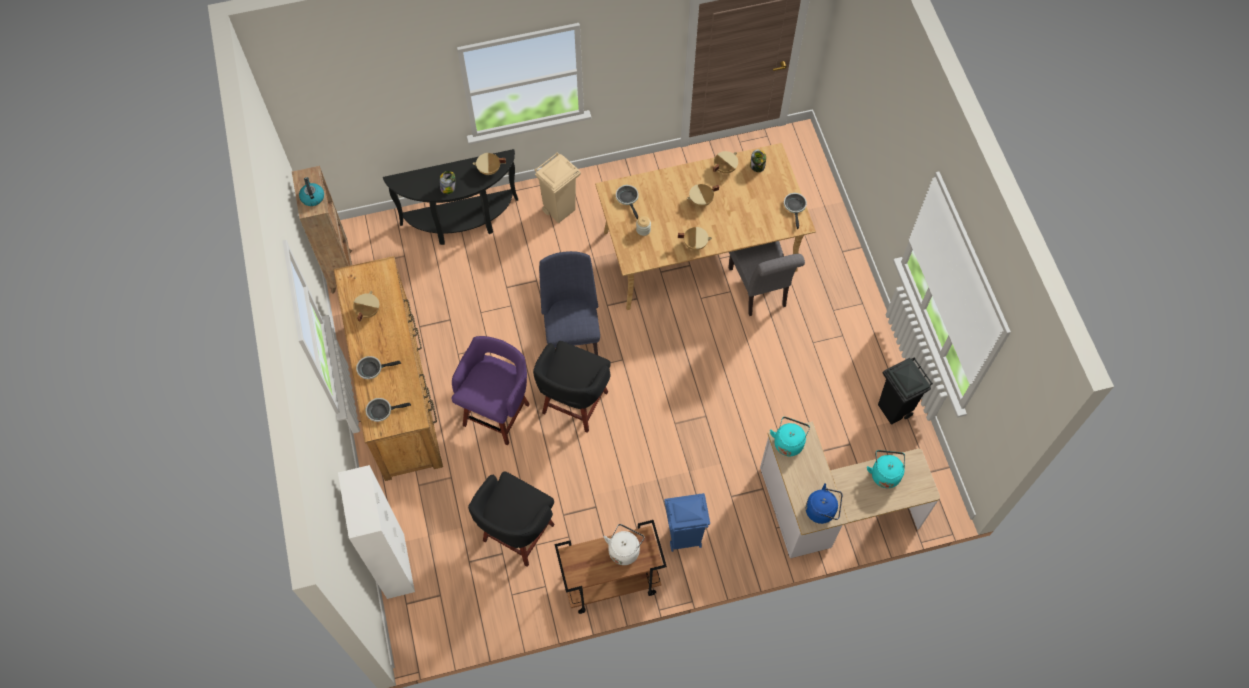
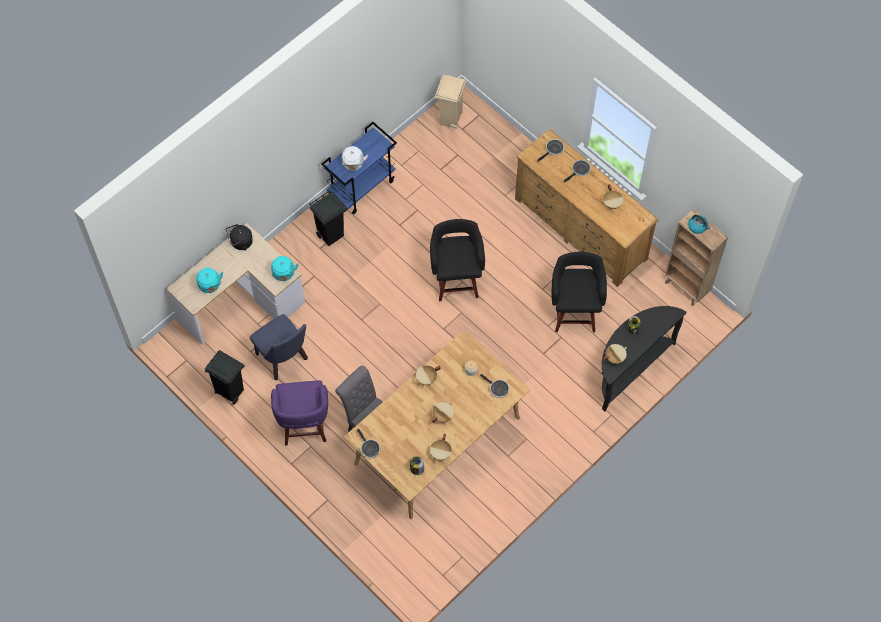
camera: 150 degrees right, 0 degrees up
(395, 566) = (501, 130): white cabinet -> none
(497, 412) = (504, 249): purple stool -> purple stool (304, 427)
(517, 535) = (438, 184): black stool -> black stool (574, 312)
(560, 210) = (564, 418): beige trash can -> beige trash can (450, 119)
(572, 337) = (489, 326): blue chair -> blue chair (284, 360)
(610, 583) = (362, 187): brown cart -> blue cart
(683, 538) = (331, 235): blue trash can -> black trash can
(822, 510) = (240, 243): blue kettle -> black kettle

